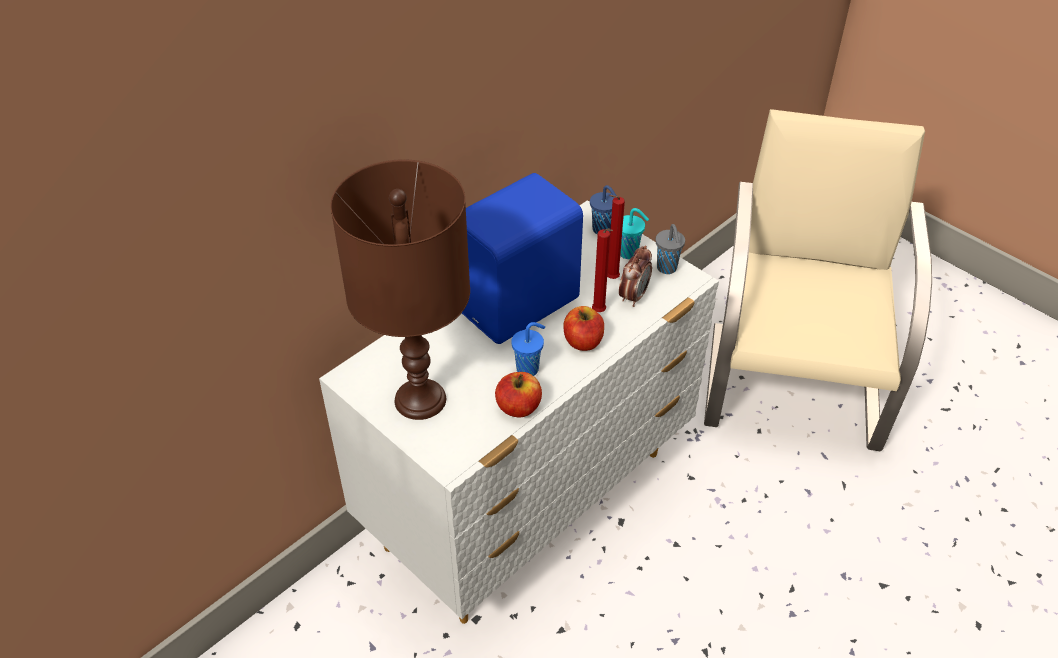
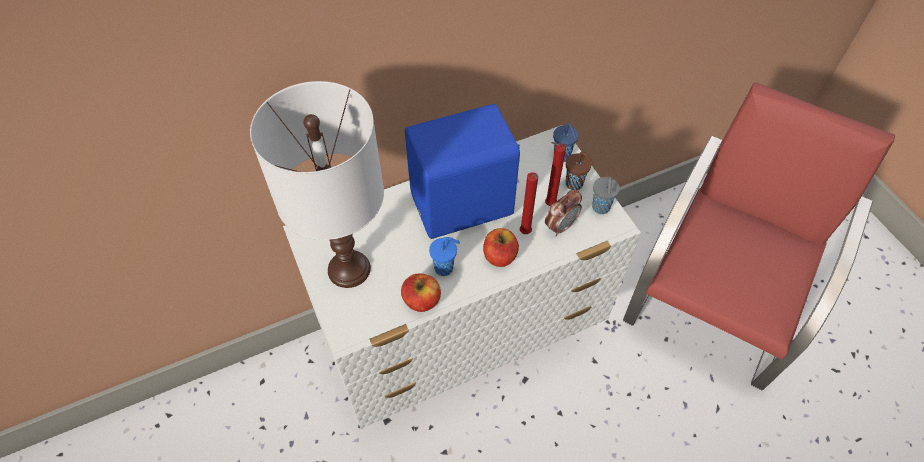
camera: 20 degrees right, 10 degrees up
(420, 399) = (349, 268): brown table lamp -> white table lamp
(629, 253) = (575, 184): turquoise cup -> brown cup
(794, 383) = (712, 307): beige chair -> red chair

